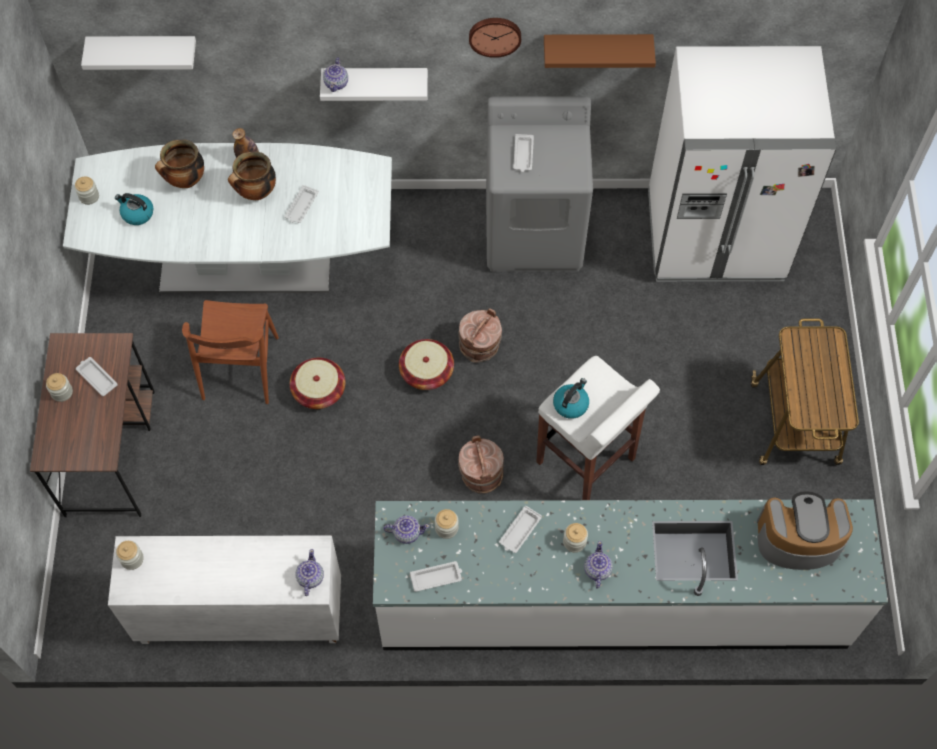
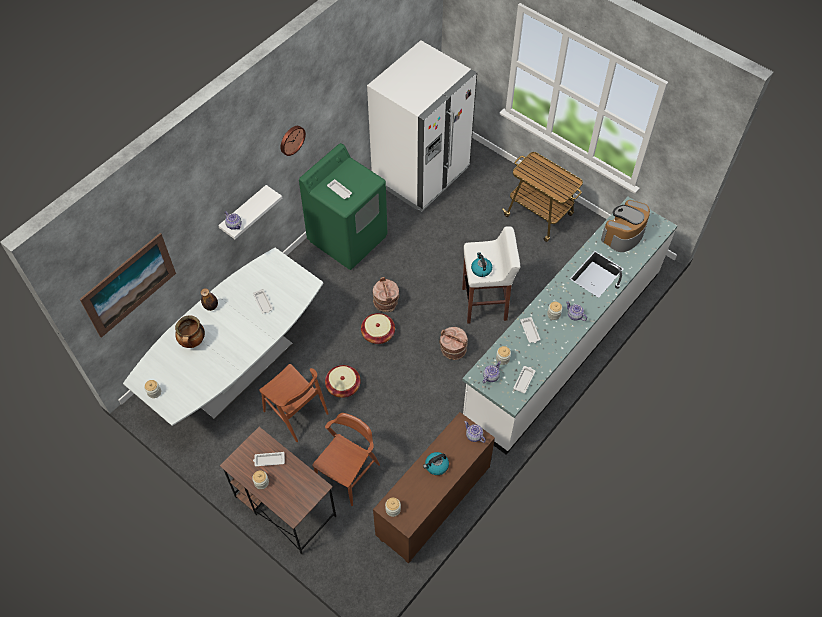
camera: 50 degrees left, 5 degrees down
(137, 213) = (189, 377): kettle -> kettle (436, 466)
(144, 49) = (129, 285): white shelf -> picture
(206, 486) = (347, 473): none -> brown chair
(240, 616) = (433, 506): white cabinet -> brown cabinet
(256, 193) = (234, 316): cooking pot -> none
(534, 232) = (348, 238): grey washing machine -> green washing machine
(597, 47) = (335, 112): brown shelf -> none

